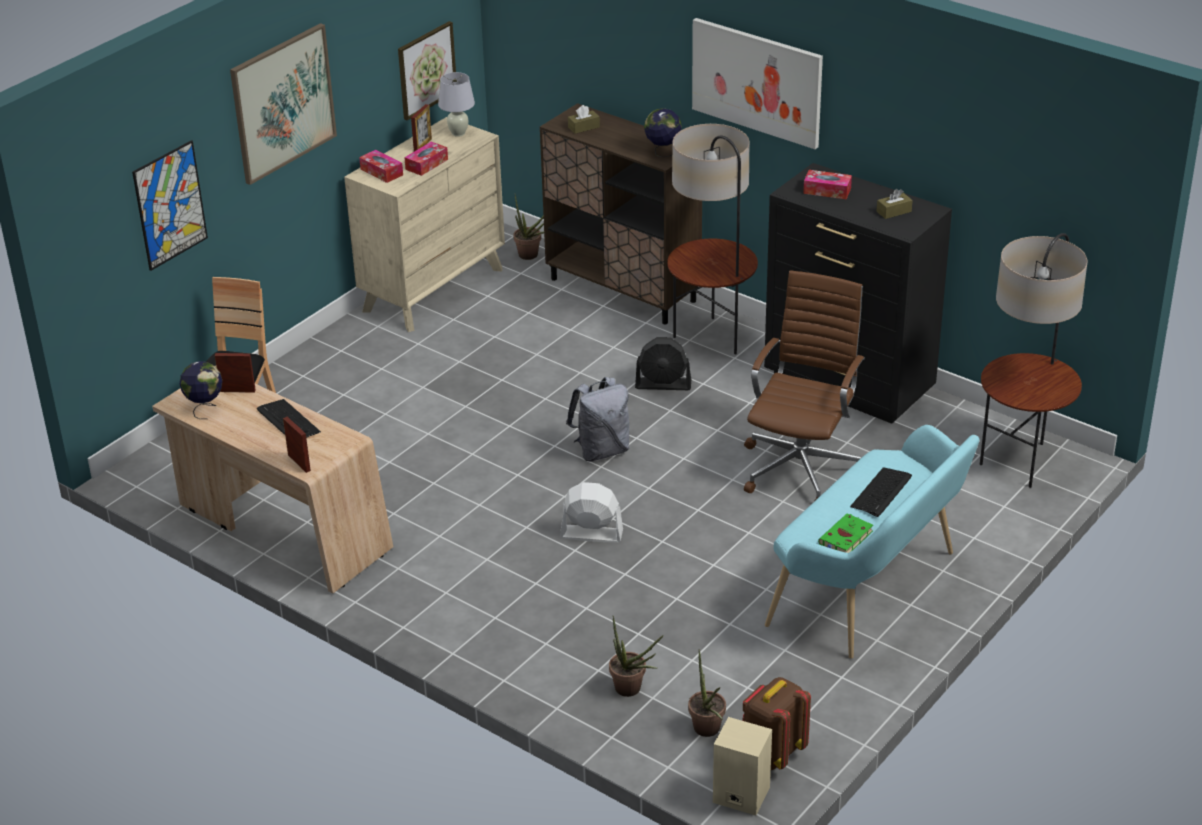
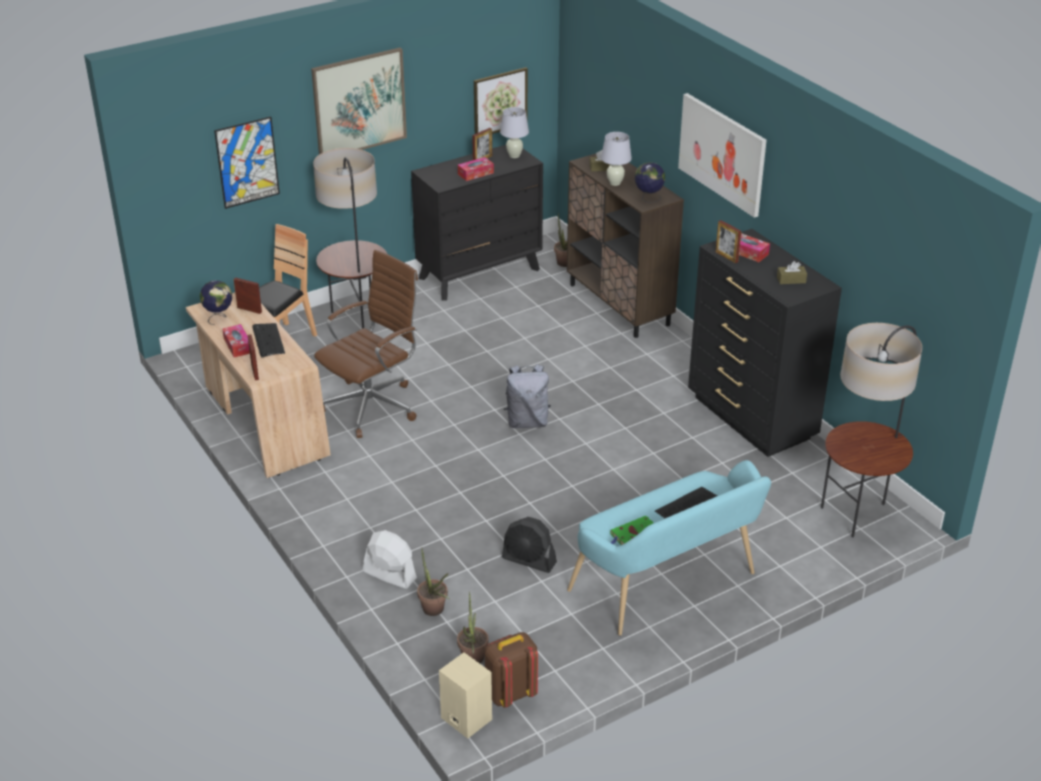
camera: 20 degrees right, 0 degrees up
(381, 172) = (439, 173): tissue box -> tissue box (238, 345)
(433, 289) = (479, 273): beige dresser -> black dresser
(591, 534) = (480, 483): white fan -> white fan (389, 574)
(611, 142) = (615, 183): none -> white table lamp
(663, 384) = (605, 383): black fan -> black fan (529, 560)
(711, 339) = (664, 357): floor lamp -> floor lamp (356, 319)
(802, 467) = (674, 473): brown office chair -> brown office chair (372, 405)
(807, 201) = (726, 257): none -> picture frame

